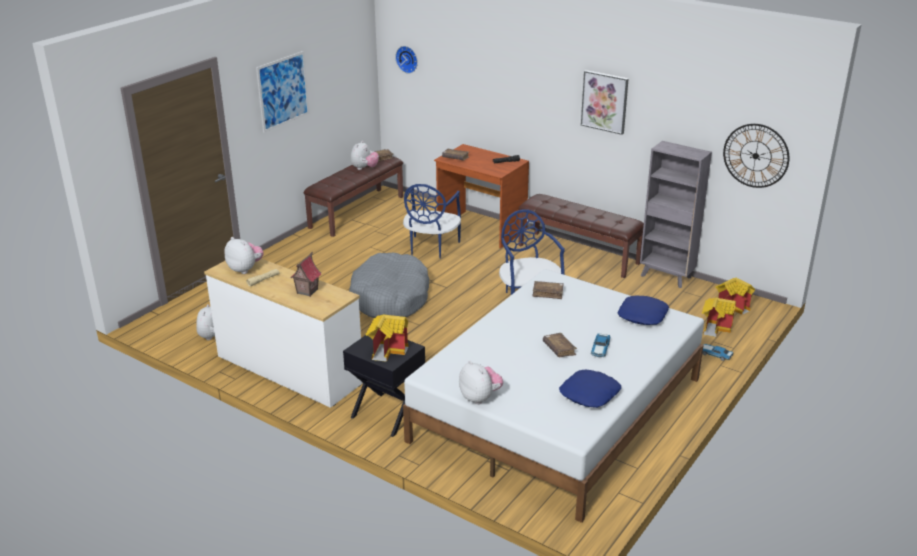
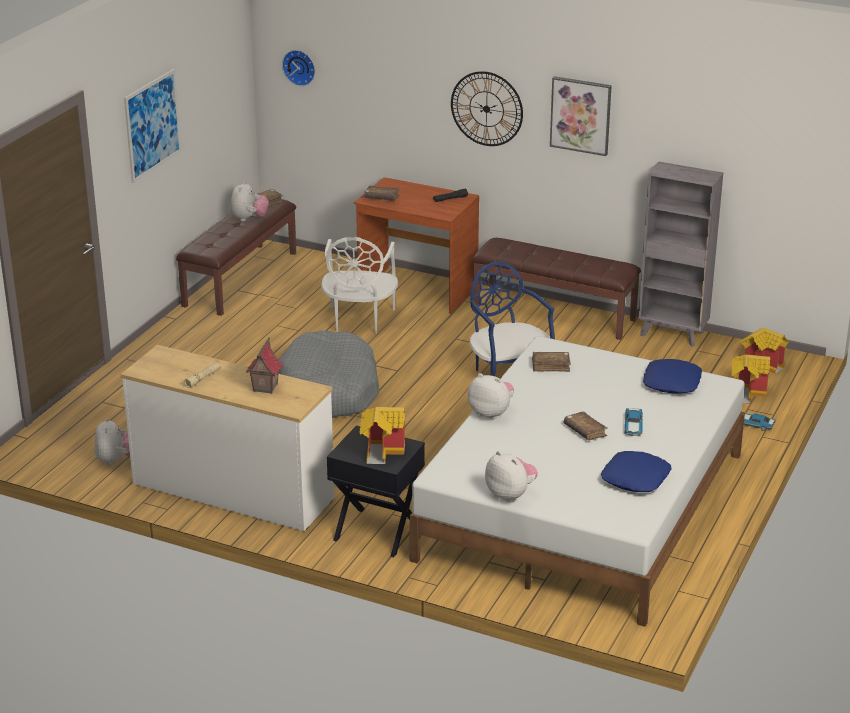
camera: 10 degrees left, 0 degrees up
(245, 269) = (173, 367): plush toy -> plush toy (491, 413)
(431, 248) = (359, 320): blue chair -> white chair
(755, 155) = (778, 175): wall clock -> wall clock (486, 109)

